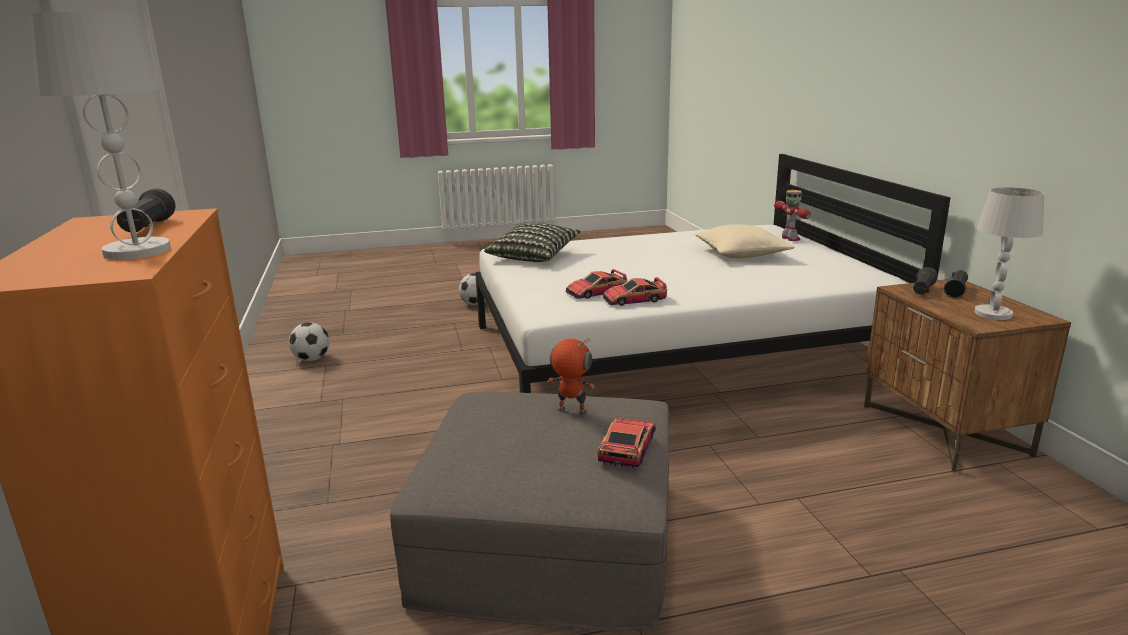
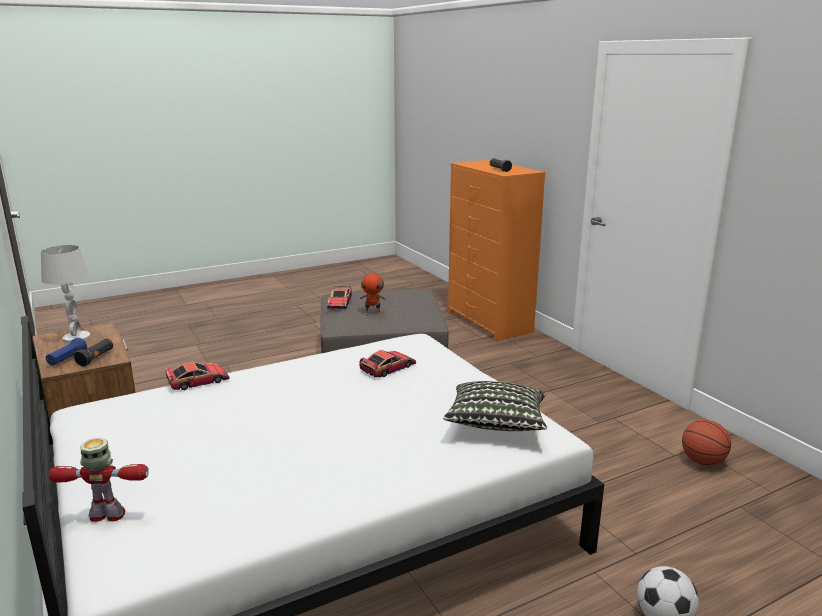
camera: 165 degrees right, 0 degrees up
(138, 251) = (476, 165): white table lamp -> none
(312, 359) = (702, 461): football -> basketball
(634, 299) = (350, 361): toy car -> toy car (198, 381)
(741, 254) = (217, 456): beige pillow -> none
(790, 238) = (108, 515): toy robot -> toy robot turned 120 degrees clockwise
(956, 291) = (67, 360): black flashlight -> blue flashlight

